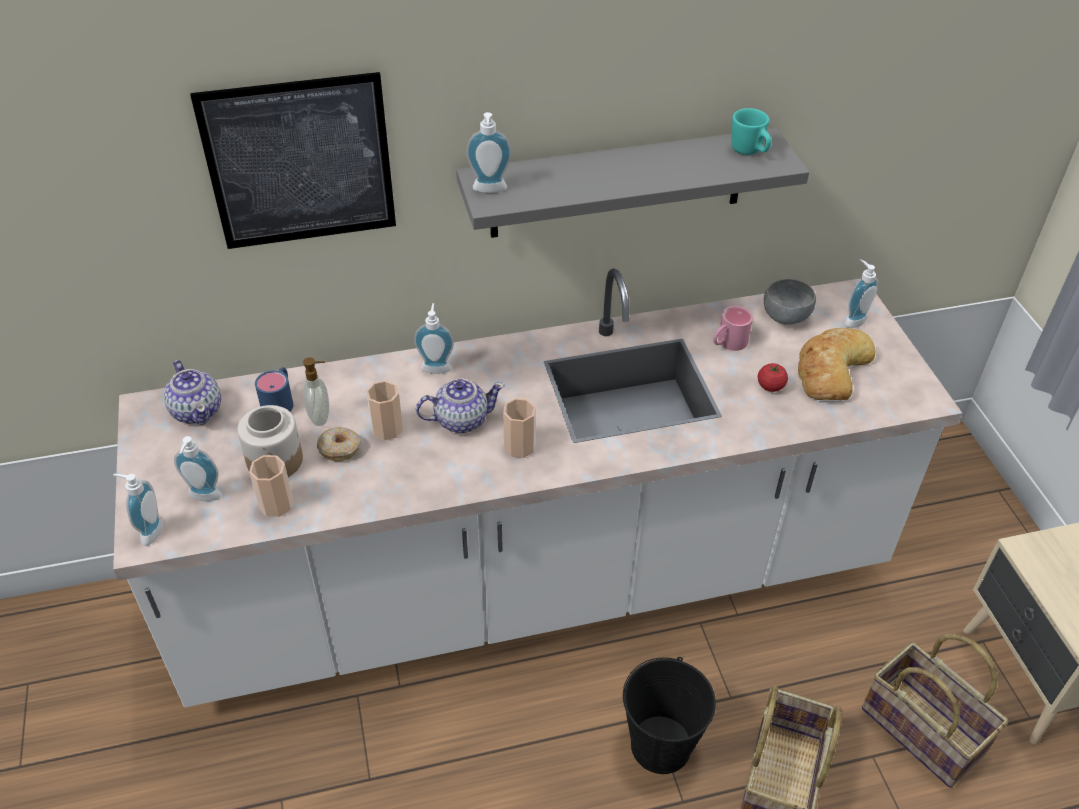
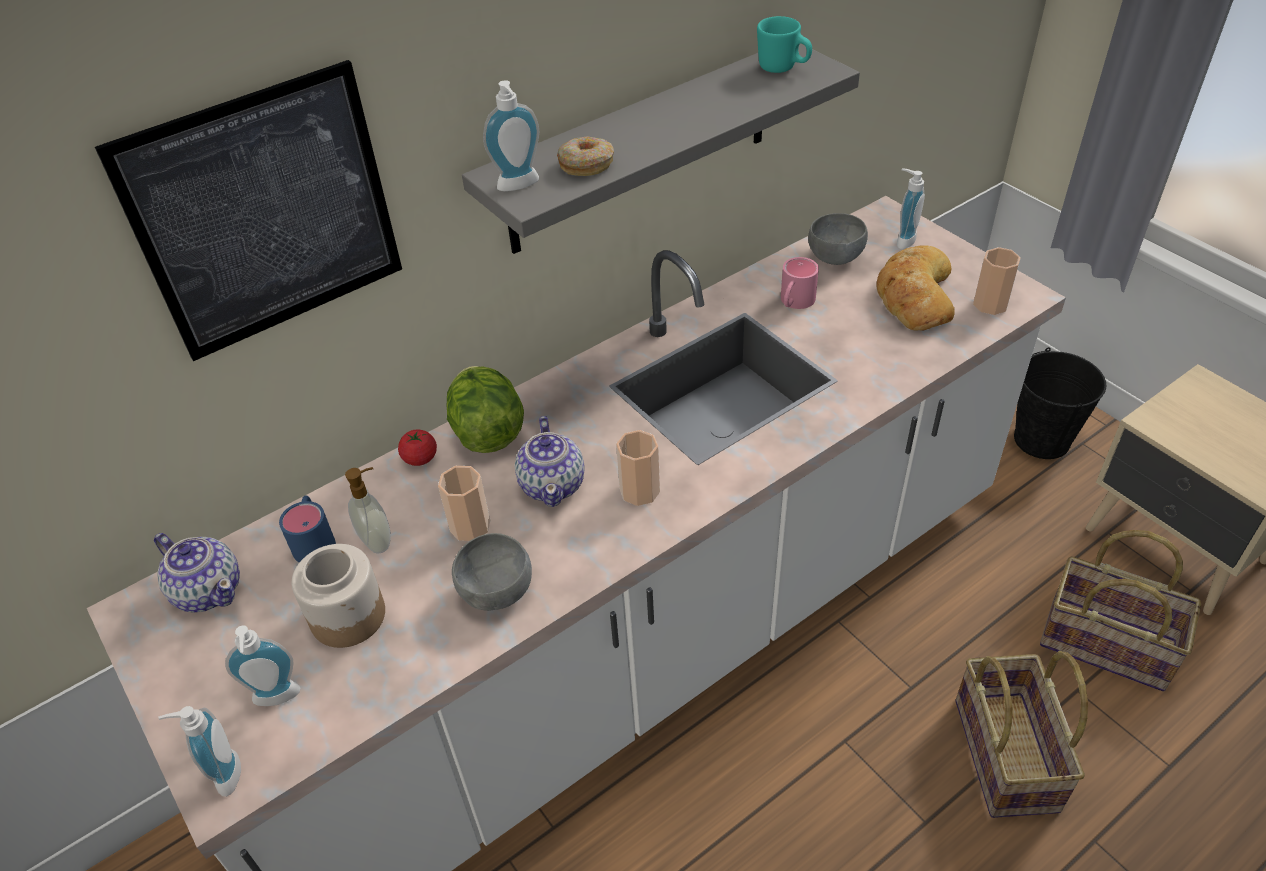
camera: 20 degrees left, 0 degrees up
(276, 504) = (380, 671): cup -> cup (990, 304)
(340, 449) = (424, 571): donut -> donut (586, 164)
(380, 480) = (496, 592): none -> grey bowl
(436, 366) = (487, 432): soap dispenser -> lettuce
(460, 420) = (553, 484): teapot -> teapot turned 120 degrees clockwise
(661, 745) = (870, 770): black bucket -> black bucket (1042, 439)
(770, 386) = (866, 332): tomato -> tomato (420, 458)

